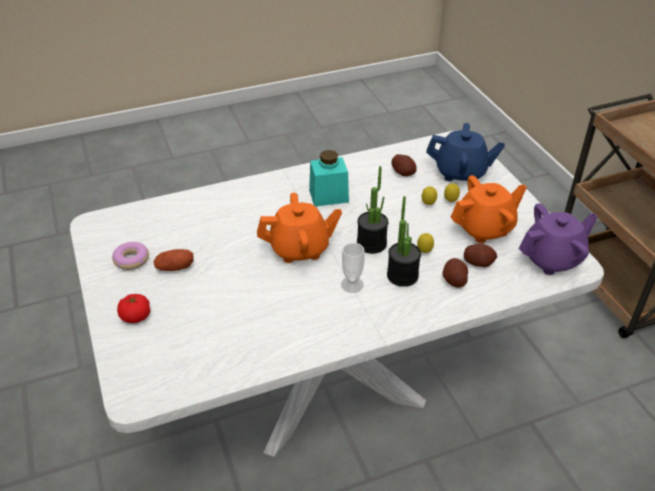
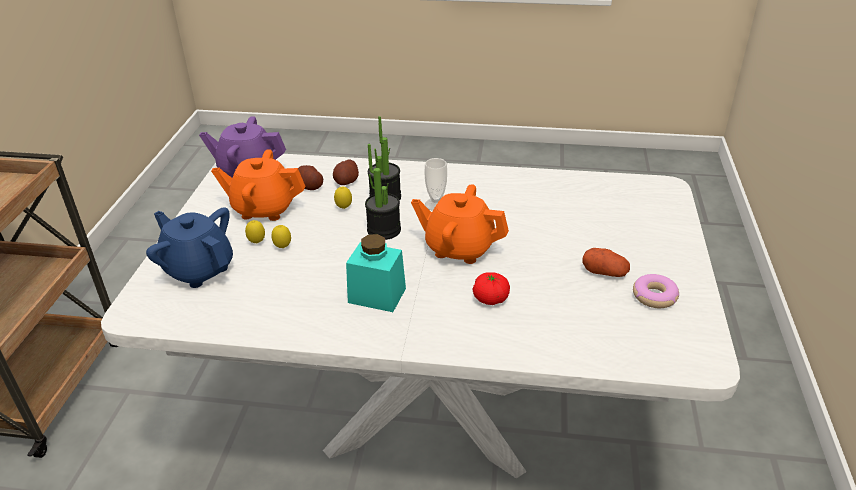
camera: 150 degrees left, 5 degrees down
(136, 316) = (656, 240): tomato -> tomato (490, 299)
(403, 172) = (259, 293): potato -> none

